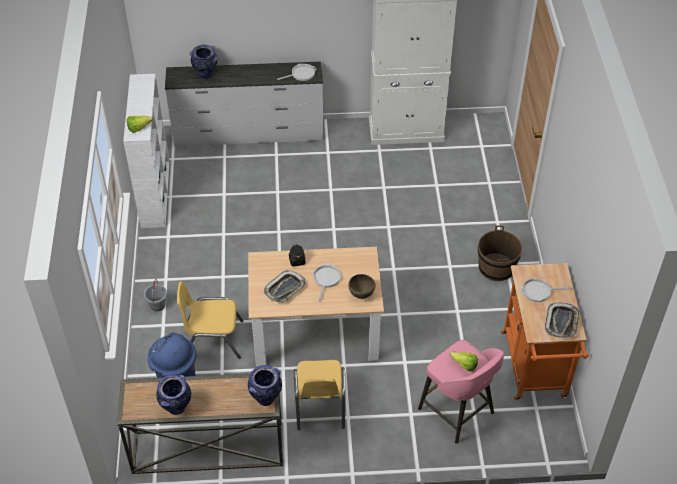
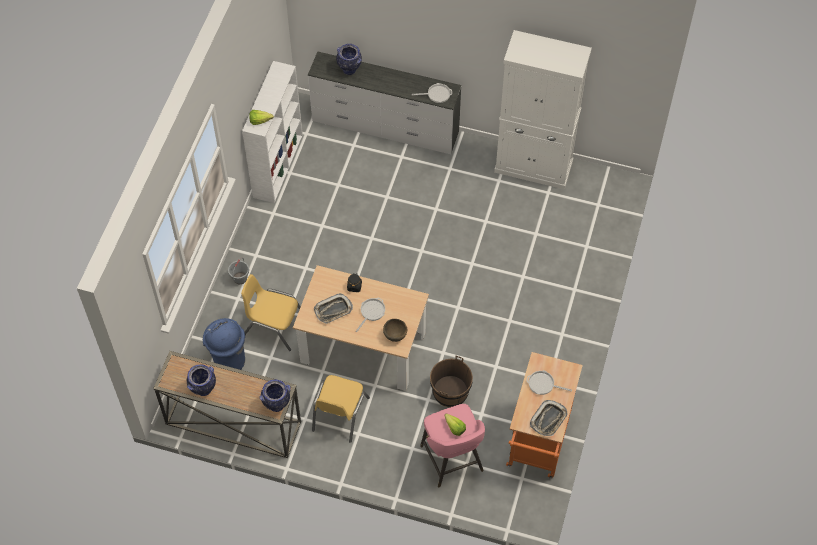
camera: 20 degrees right, 10 degrees up
(496, 267) = (551, 335): brown bucket -> brown bucket (450, 392)

